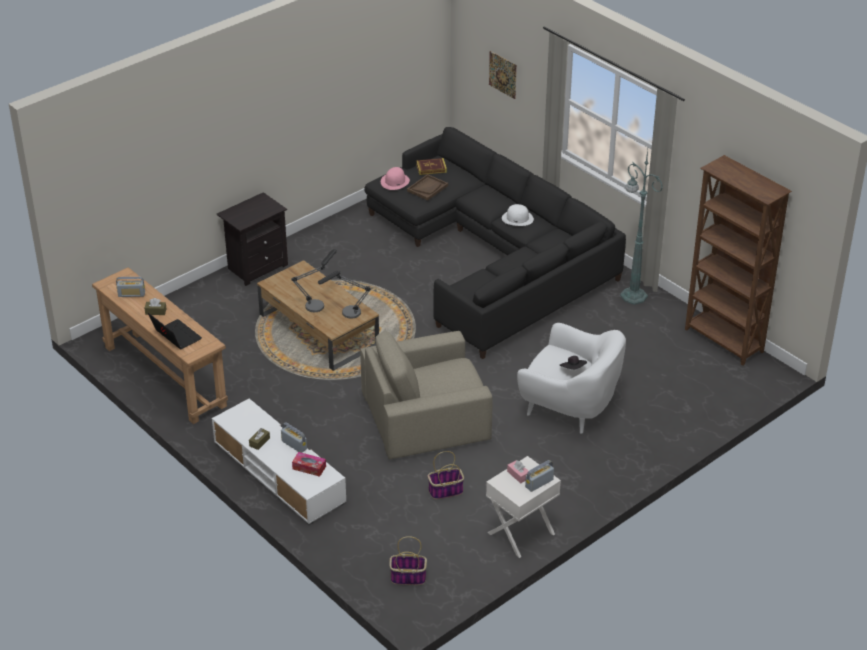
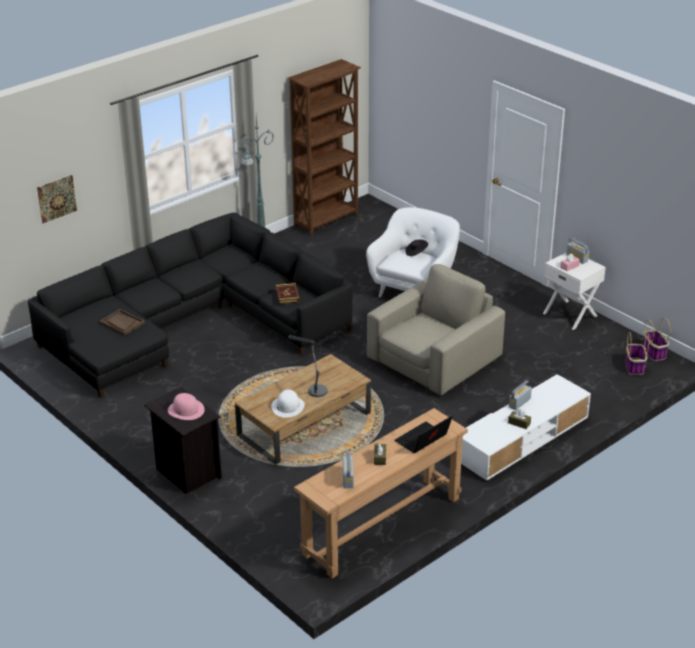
camera: 90 degrees left, 5 degrees down
(309, 467) = (549, 393): tissue box -> none
(346, 314) = (331, 372): table lamp -> none
(395, 181) = (103, 343): pink hat -> pink hat (186, 410)
(426, 417) = (434, 359): beige armchair -> beige armchair turned 120 degrees counterclockwise
(431, 168) = (84, 321): book -> book (287, 295)
(445, 491) = (529, 349): basket -> basket (654, 352)
(517, 218) = (186, 275): white hat -> white hat (287, 406)

